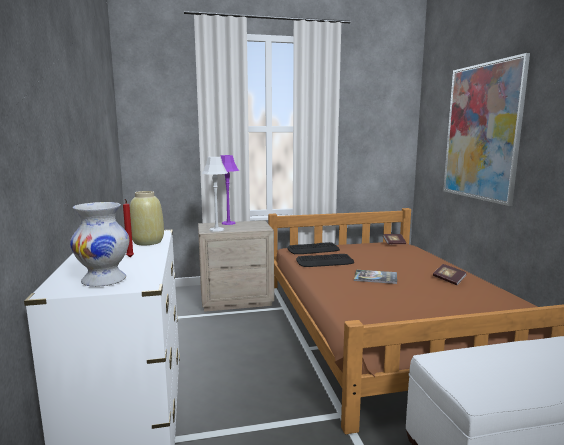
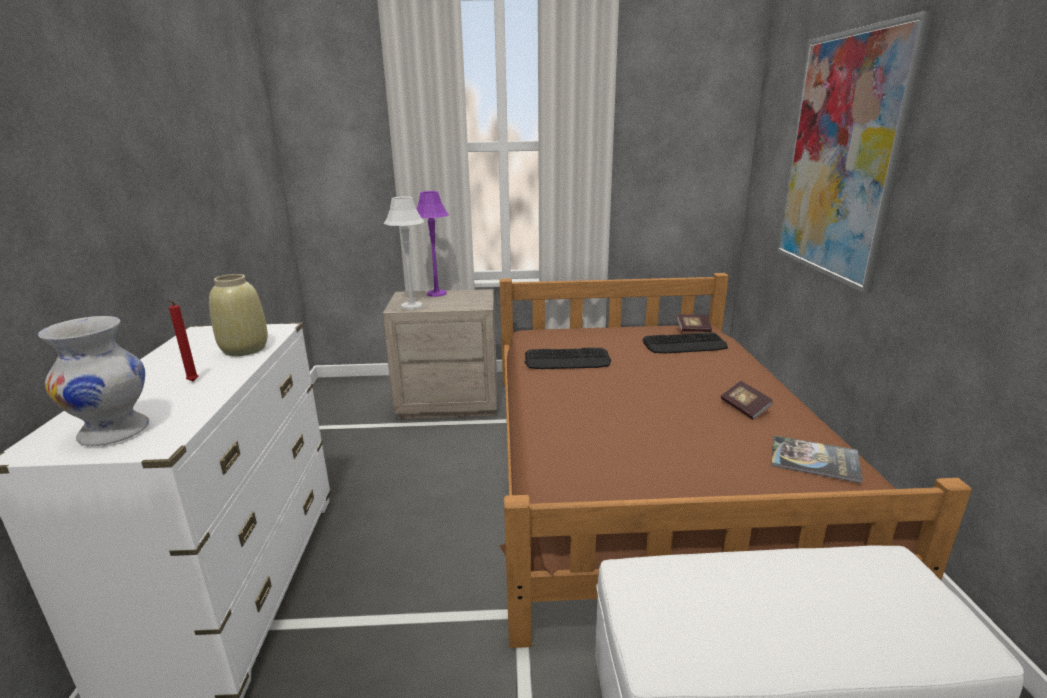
camera: 10 degrees right, 10 degrees up
(313, 249) = (562, 336): keyboard -> keyboard (684, 344)
(375, 277) = (629, 396): book -> book (814, 460)

